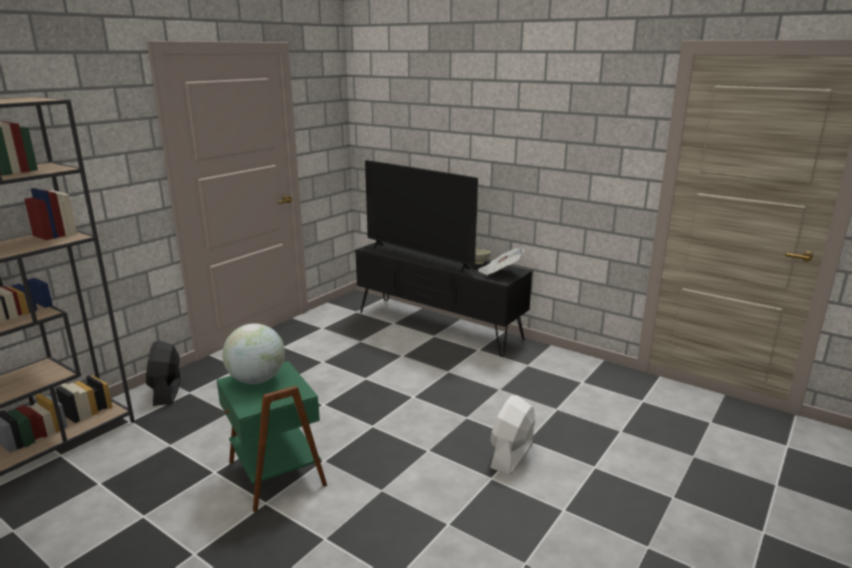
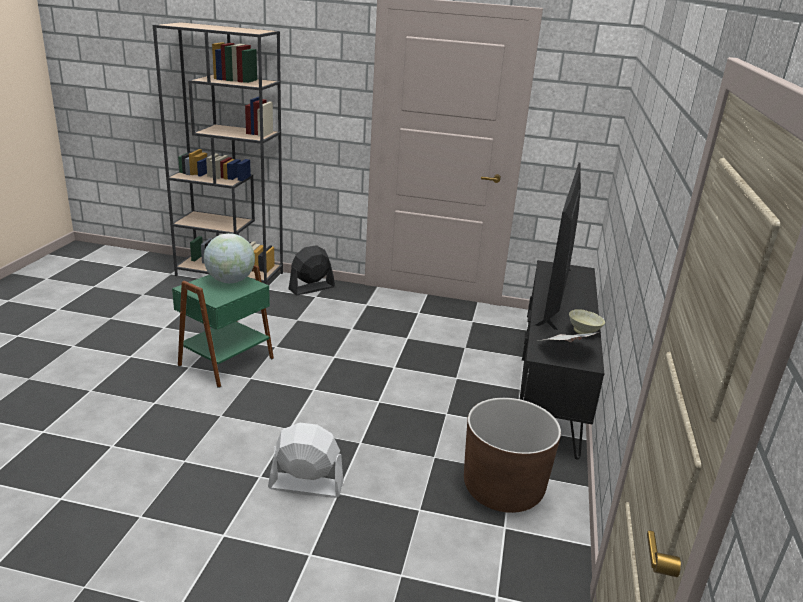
camera: 65 degrees right, 5 degrees up
(544, 372) = (503, 489): none -> brown planter

